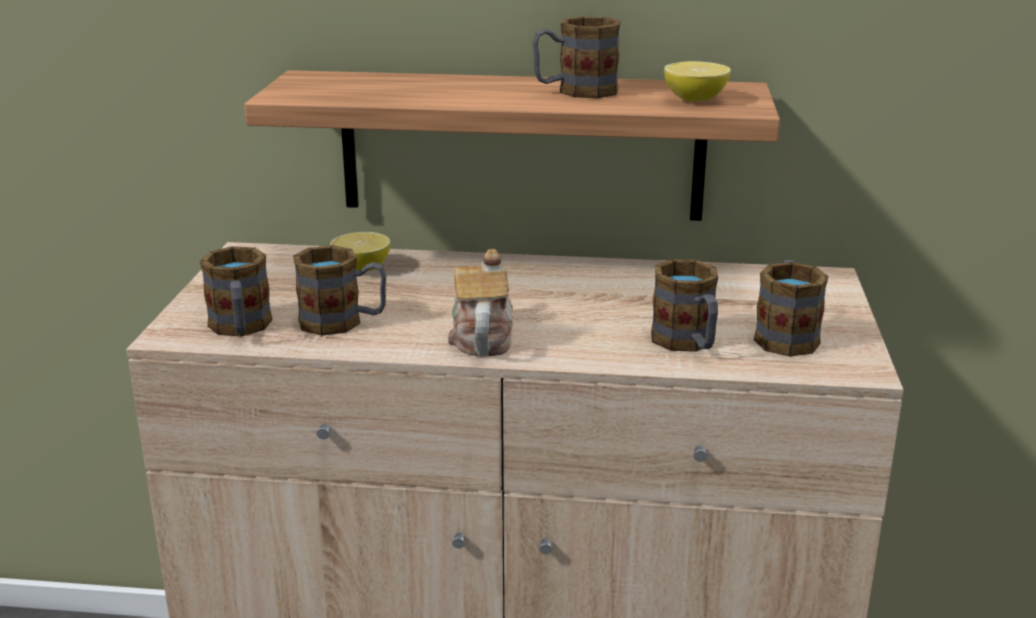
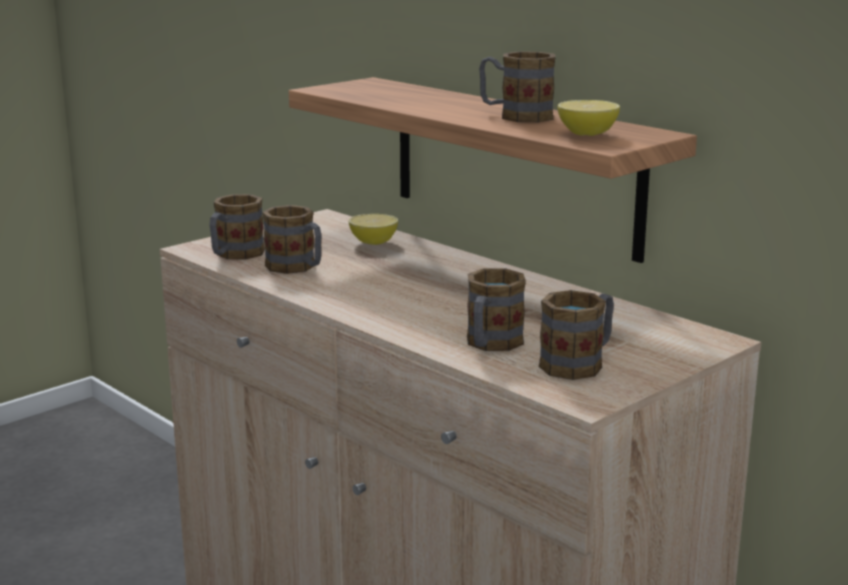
camera: 40 degrees right, 5 degrees down
(482, 338) = (359, 300): teapot -> none

